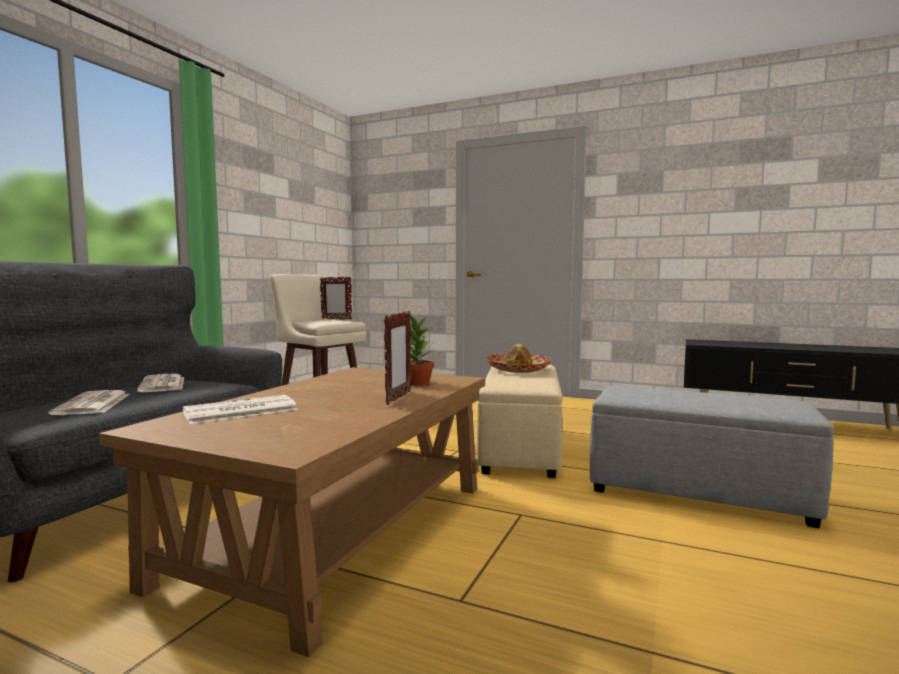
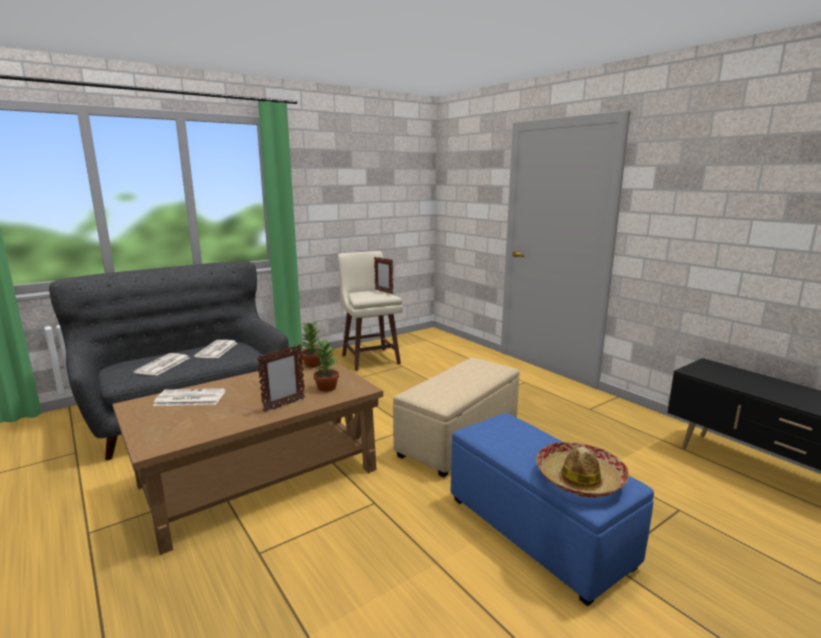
camera: 30 degrees right, 10 degrees up
(353, 373) = (312, 364): none -> potted plant
(518, 369) = (466, 373): hat -> hat (580, 478)
(699, 493) = (538, 532): grey ottoman -> blue ottoman

